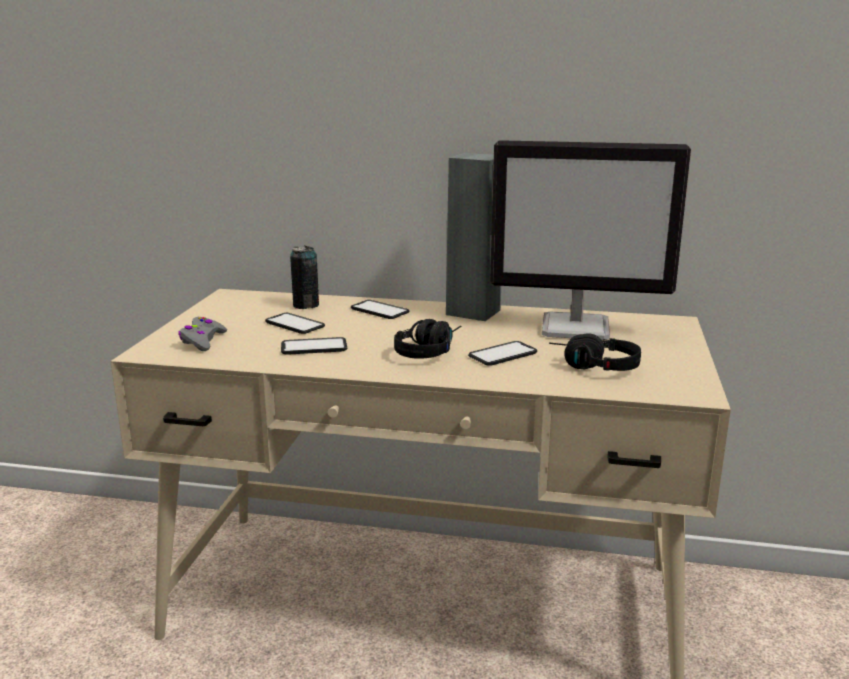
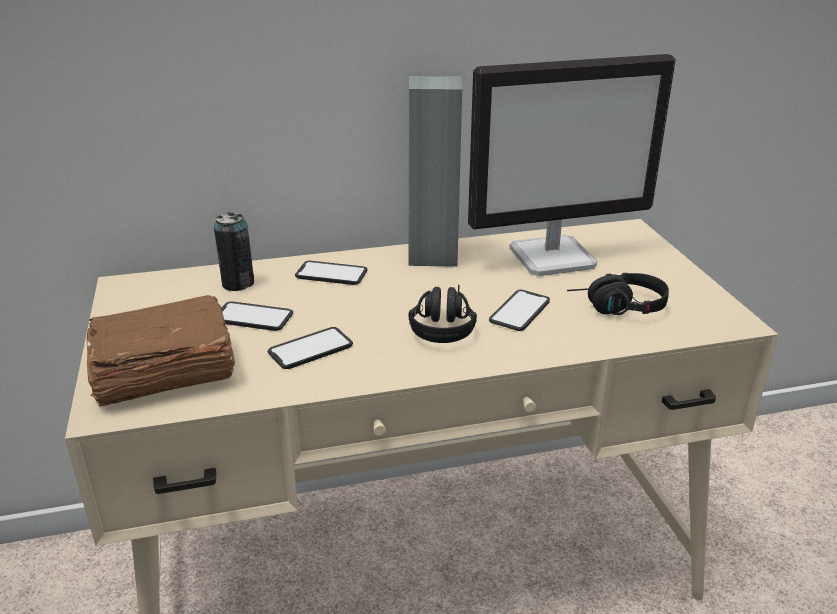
camera: 25 degrees left, 10 degrees up
(202, 341) = (162, 372): grey game controller -> brown book

